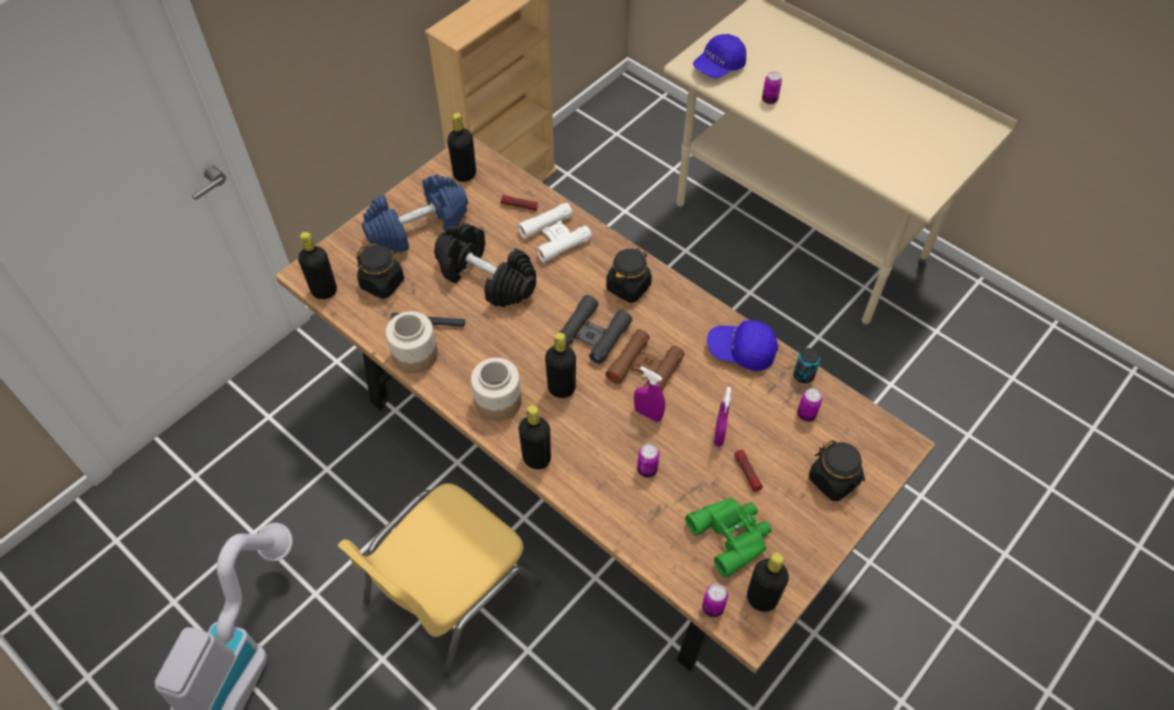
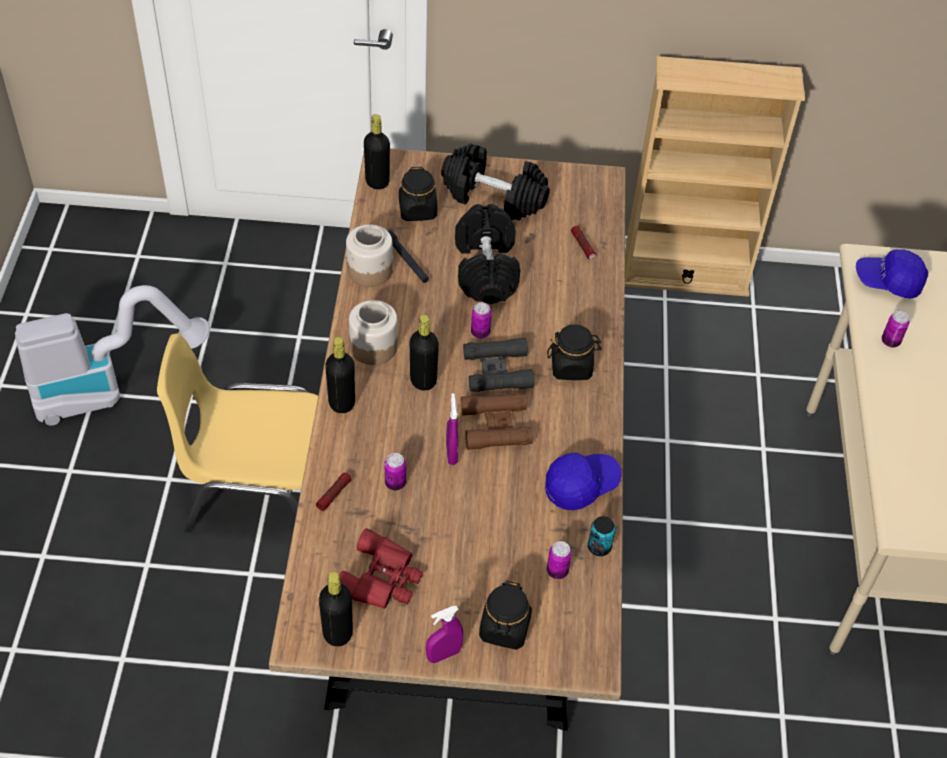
camera: 50 degrees right, 5 degrees down
(418, 227) = (493, 197): blue dumbbell -> black dumbbell
(465, 174) = (578, 192): black bottle -> none
(555, 237) = (574, 287): white binoculars -> none
(712, 607) = (301, 601): can -> can (480, 333)
(719, 435) = (476, 516): purple spray bottle -> purple spray bottle (443, 654)
(732, 535) = (382, 579): green binoculars -> red binoculars
(741, 351) = (581, 485): blue cap -> blue cap turned 90 degrees clockwise
(747, 473) = (454, 557): flashlight -> flashlight (334, 494)

